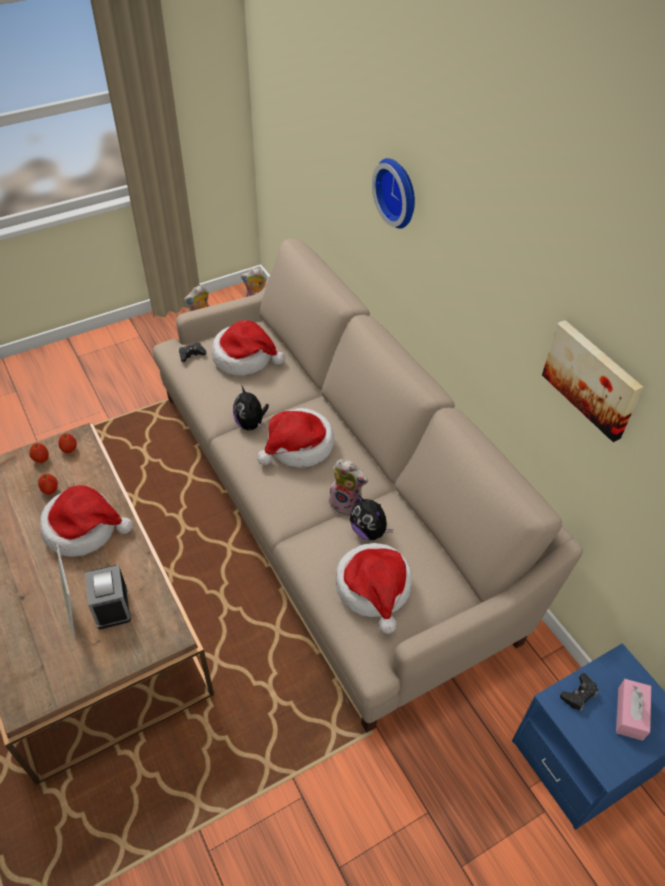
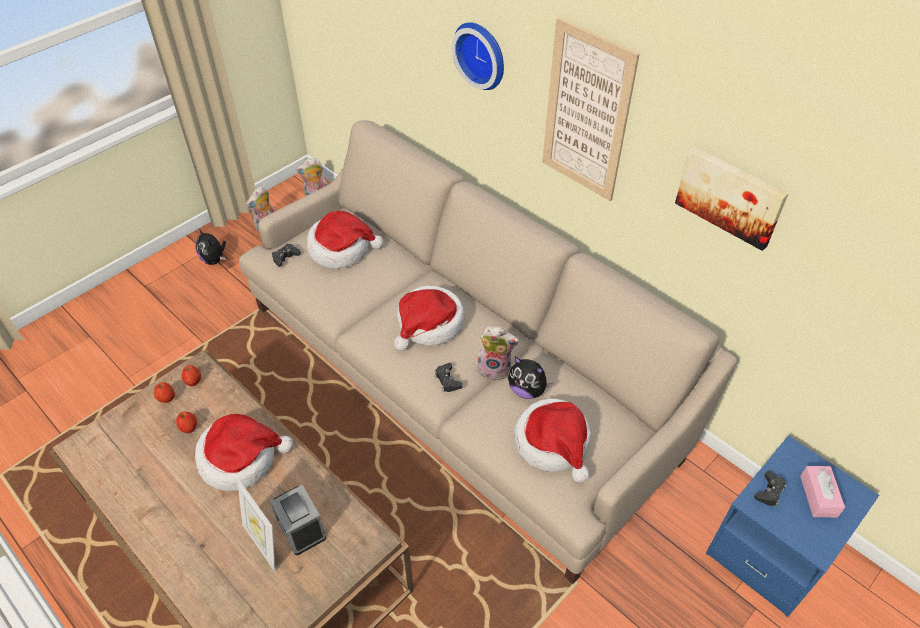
camera: 15 degrees left, 0 degrees up
(251, 424) = (371, 313): plush toy -> plush toy (214, 260)
(296, 503) = (447, 380): none -> black game controller
(477, 267) = (586, 113): none -> picture

